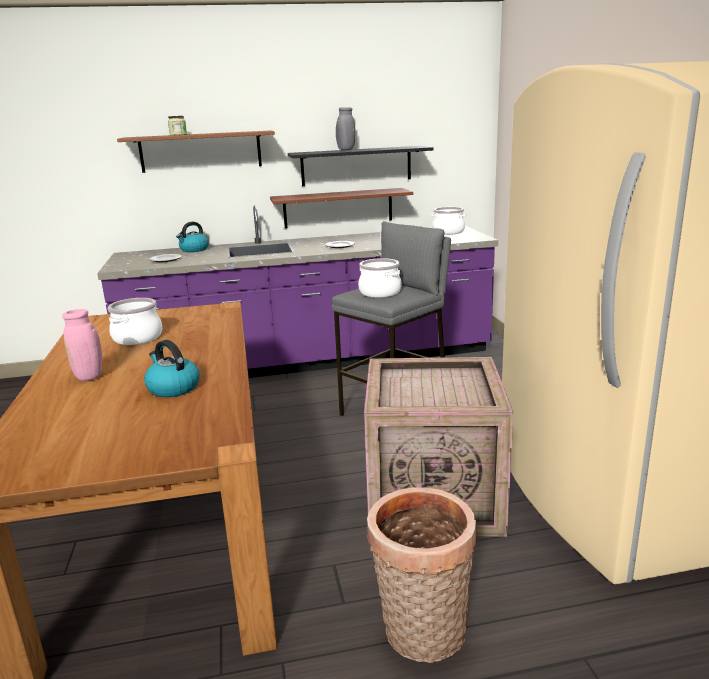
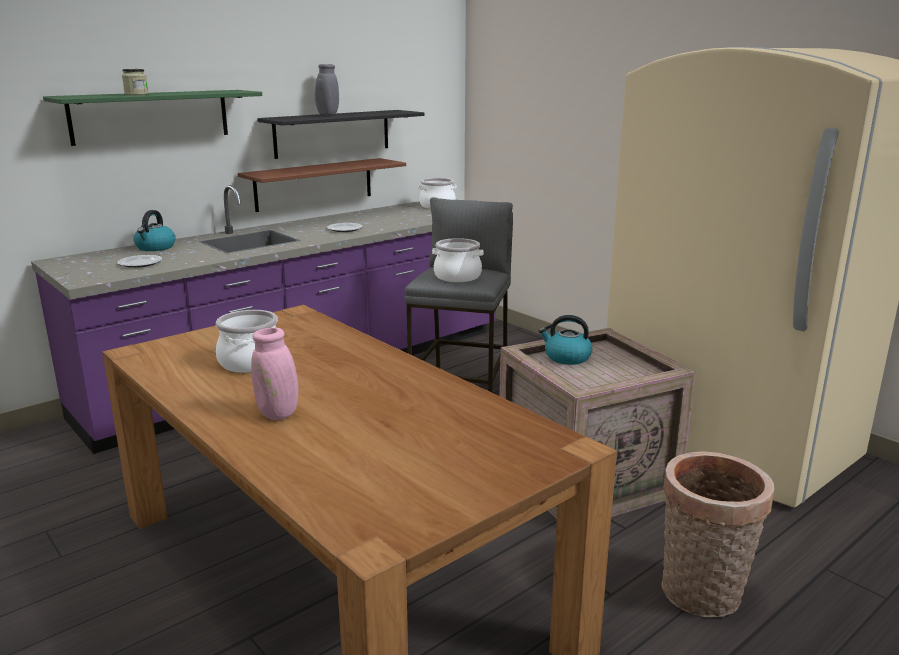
camera: 30 degrees left, 0 degrees up
(173, 388) = (405, 406): kettle -> kettle (566, 357)
(201, 151) = (151, 116): brown shelf -> green shelf

